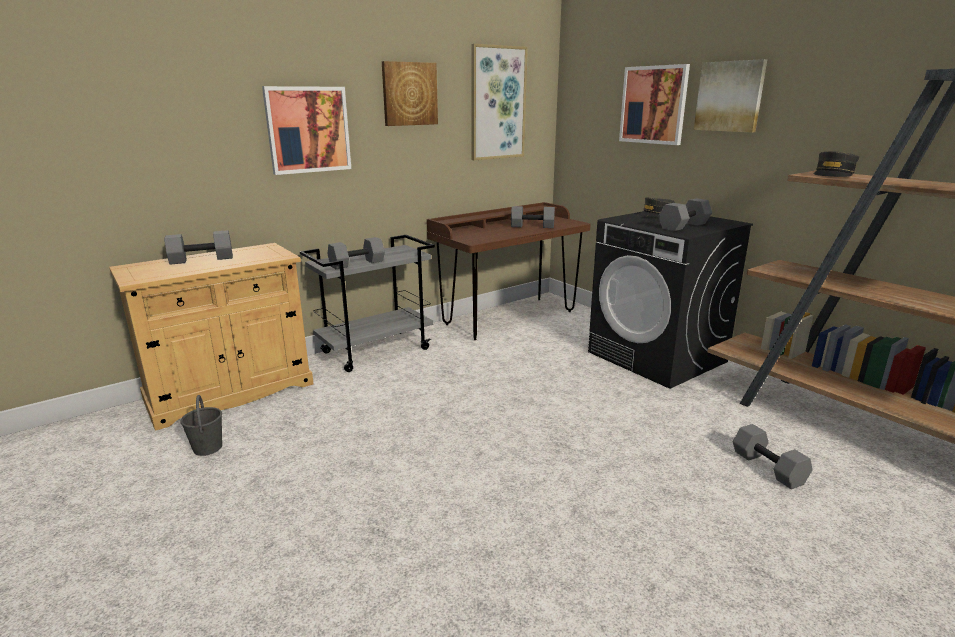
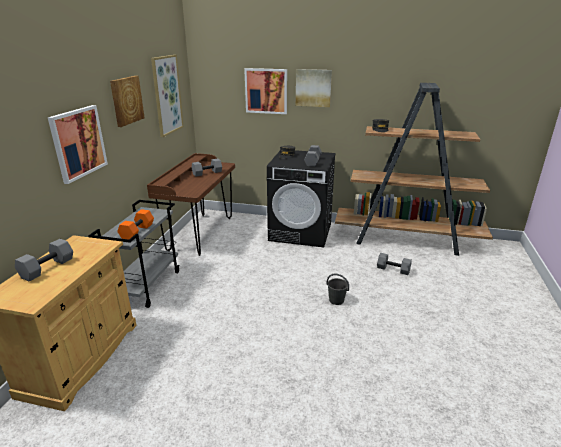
camera: 40 degrees left, 5 degrees up
(207, 448) = (126, 399): grey bucket -> grey bucket (336, 300)
(357, 264) = (137, 232): grey dumbbell -> orange dumbbell

